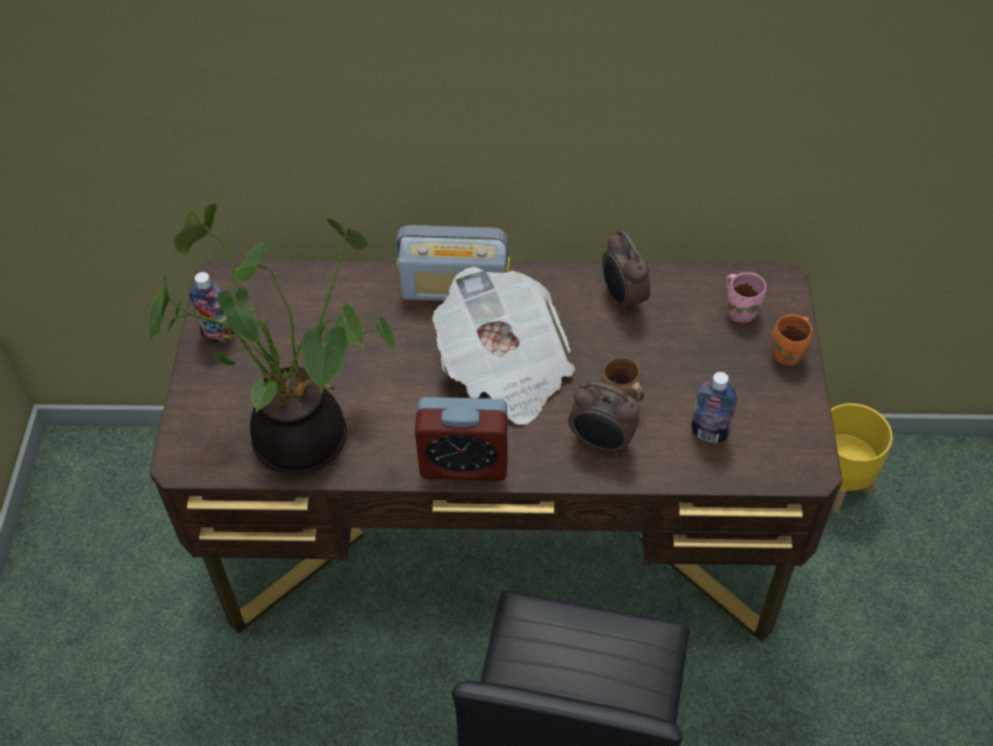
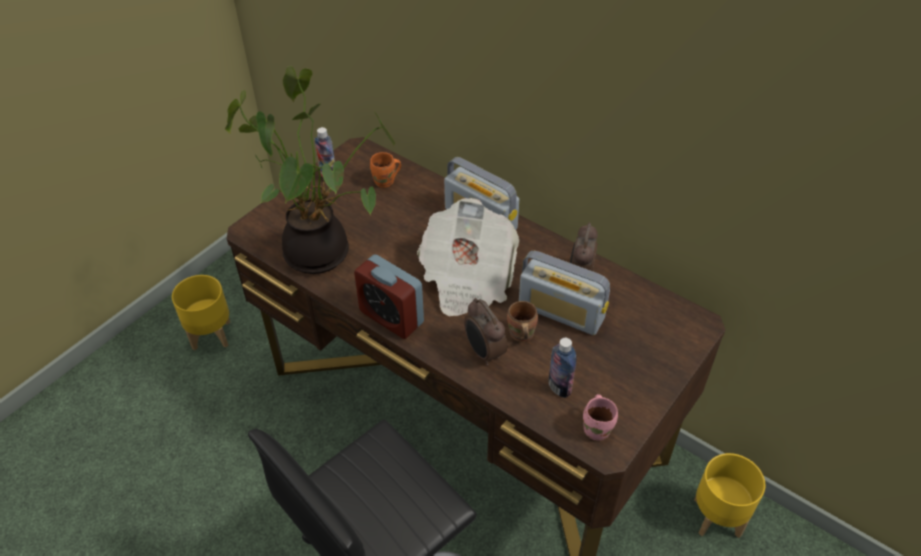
camera: 35 degrees right, 5 degrees down
(101, 638) = (212, 335): none -> yellow planter
(638, 350) = (561, 312): none -> radio
(741, 310) = (654, 325): pink mug -> pink mug (598, 428)
(789, 354) = (663, 370): orange mug -> orange mug (386, 182)

